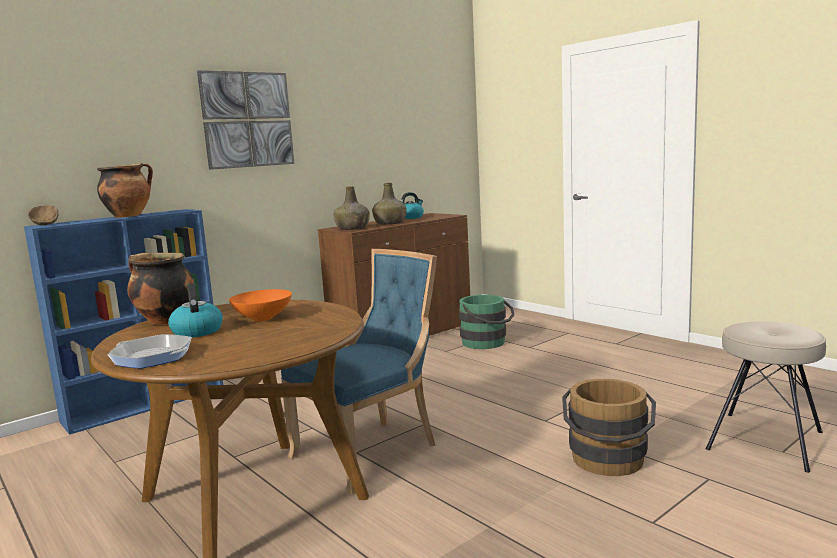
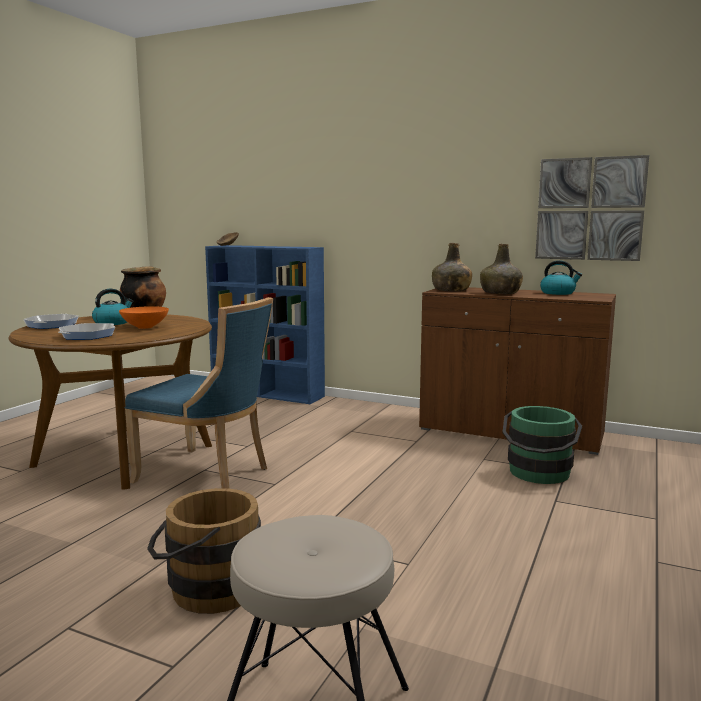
camera: 65 degrees right, 0 degrees up
(129, 216) = (269, 246): cooking pot -> none
(247, 120) = (387, 169): picture -> picture (589, 209)
(284, 337) = (87, 336): none -> frying pan

